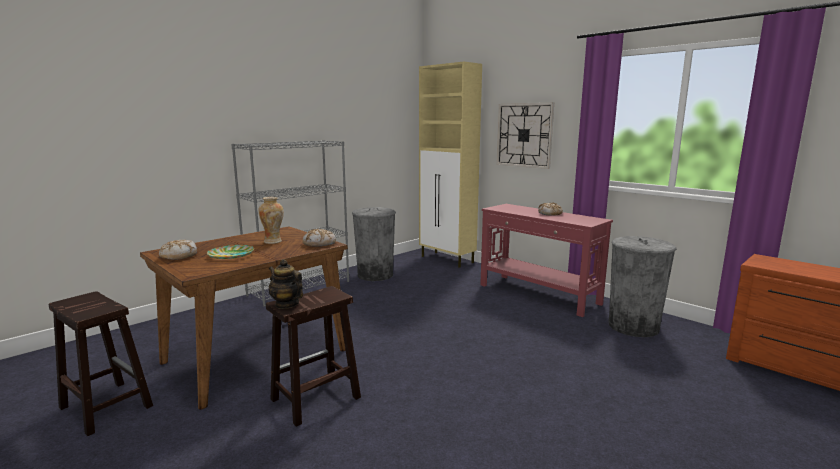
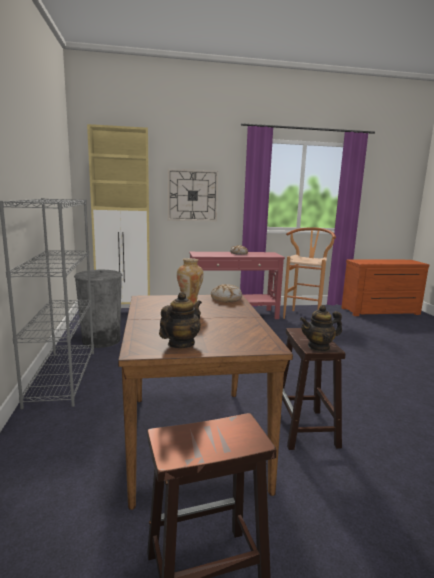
camera: 55 degrees left, 0 degrees up
(179, 256) = (180, 344): bread -> teapot
(231, 255) = (215, 326): plate -> none
(633, 326) = (304, 315): grey trash can -> brown stool

